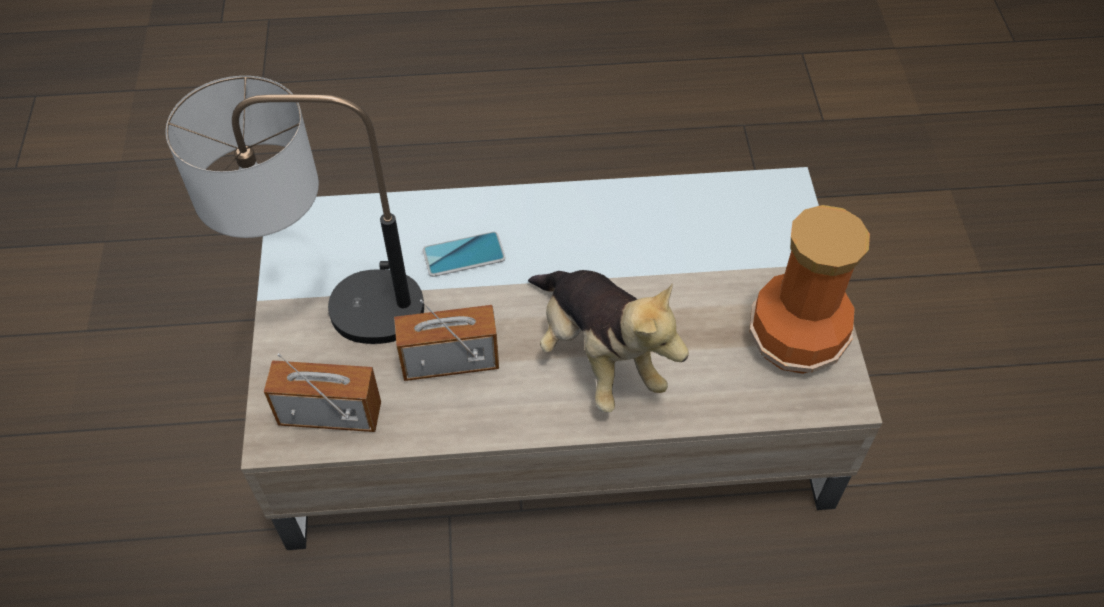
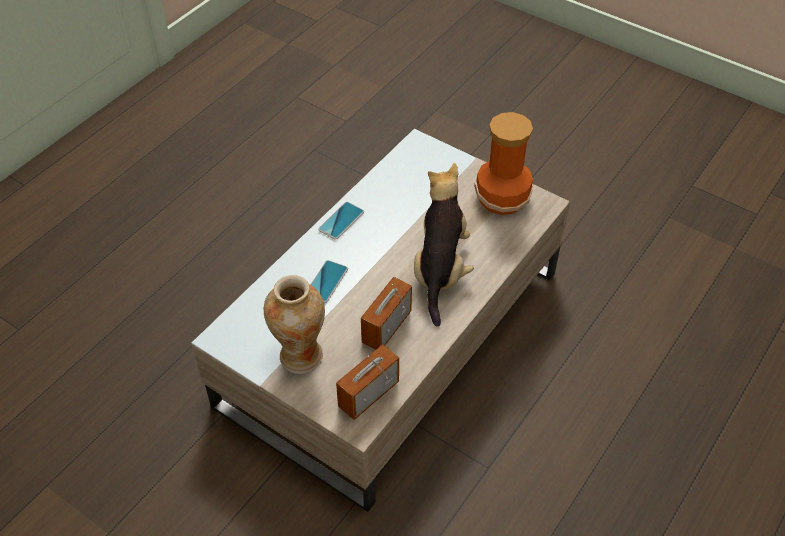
camera: 50 degrees left, 5 degrees down
(330, 308) = (300, 356): table lamp -> vase
(573, 203) = (341, 221): none -> phone
(596, 356) = (440, 270): plush toy -> plush toy turned 90 degrees counterclockwise

